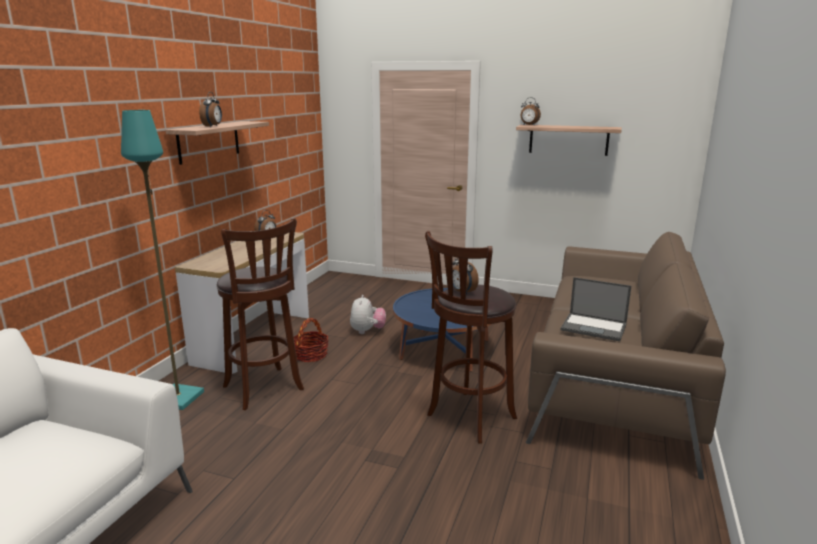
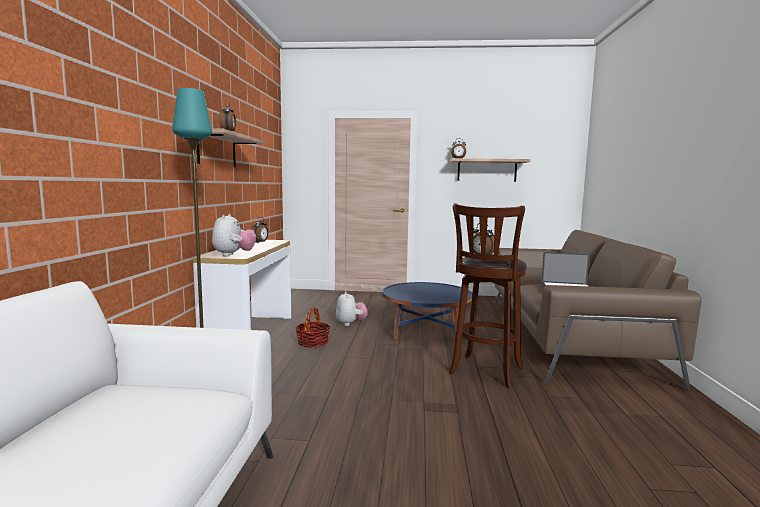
camera: 15 degrees left, 10 degrees down
(216, 264) = (233, 255): none -> plush toy
(265, 390) = (289, 370): brown stool -> none

